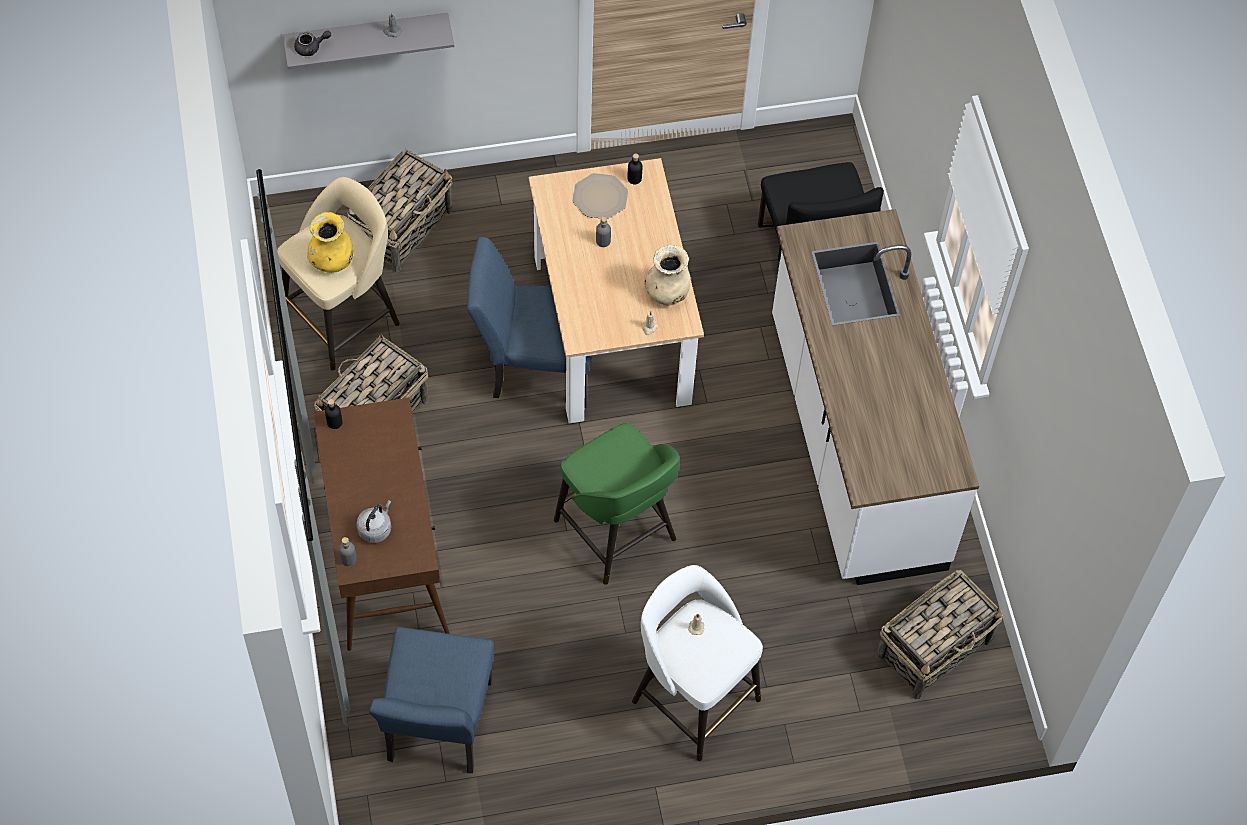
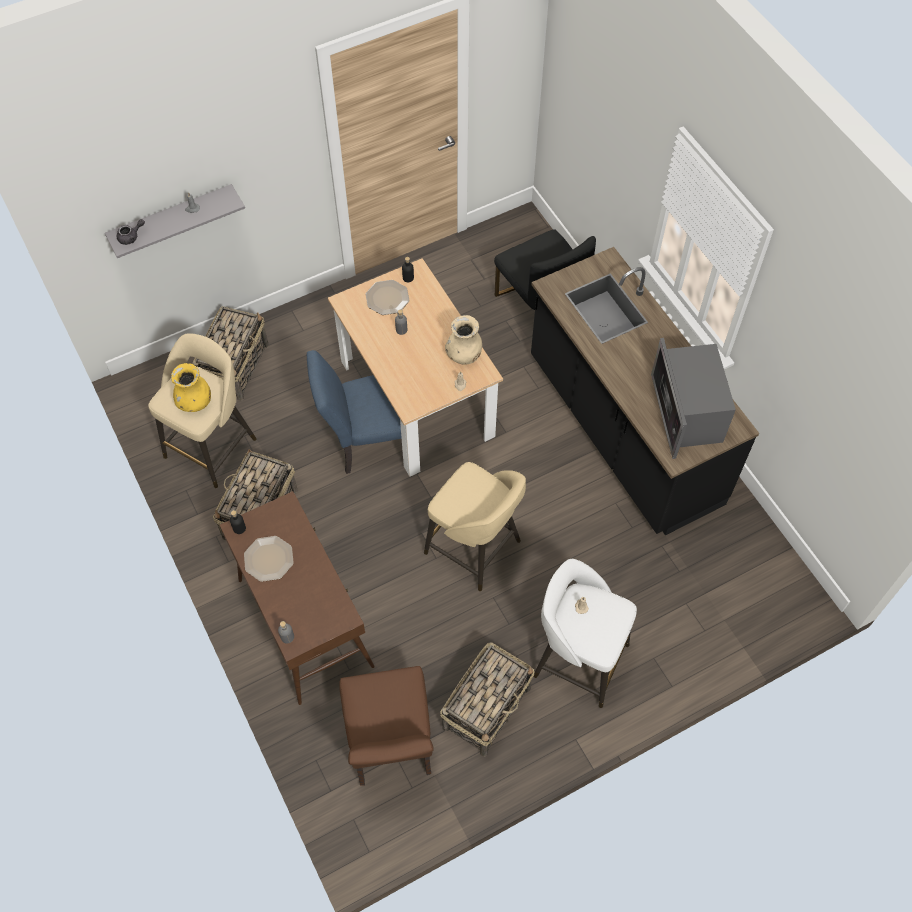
camera: 15 degrees left, 0 degrees up
(355, 467) = (268, 559): none -> plate
(375, 528) = (301, 605): grey kettle -> none
(436, 730) = (390, 747): blue chair -> brown chair
(617, 533) = (475, 549): green stool -> beige stool
(854, 443) = (622, 431): white counter -> black counter
(901, 437) = (687, 413): none -> microwave
(934, 648) = (739, 565): basket -> basket (487, 707)

